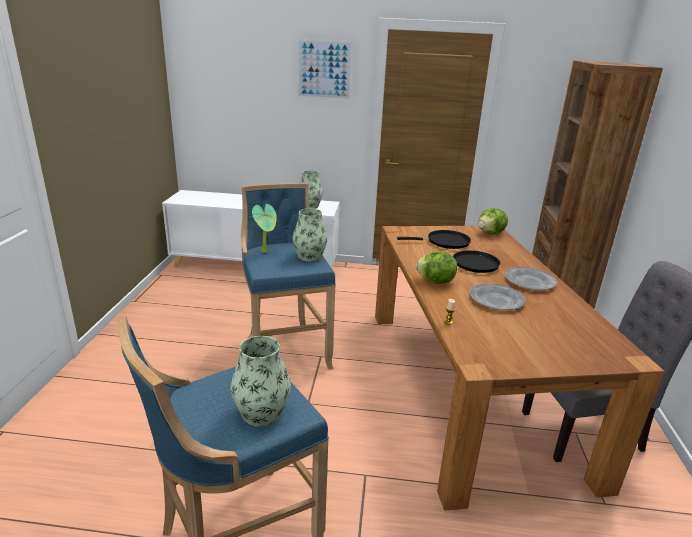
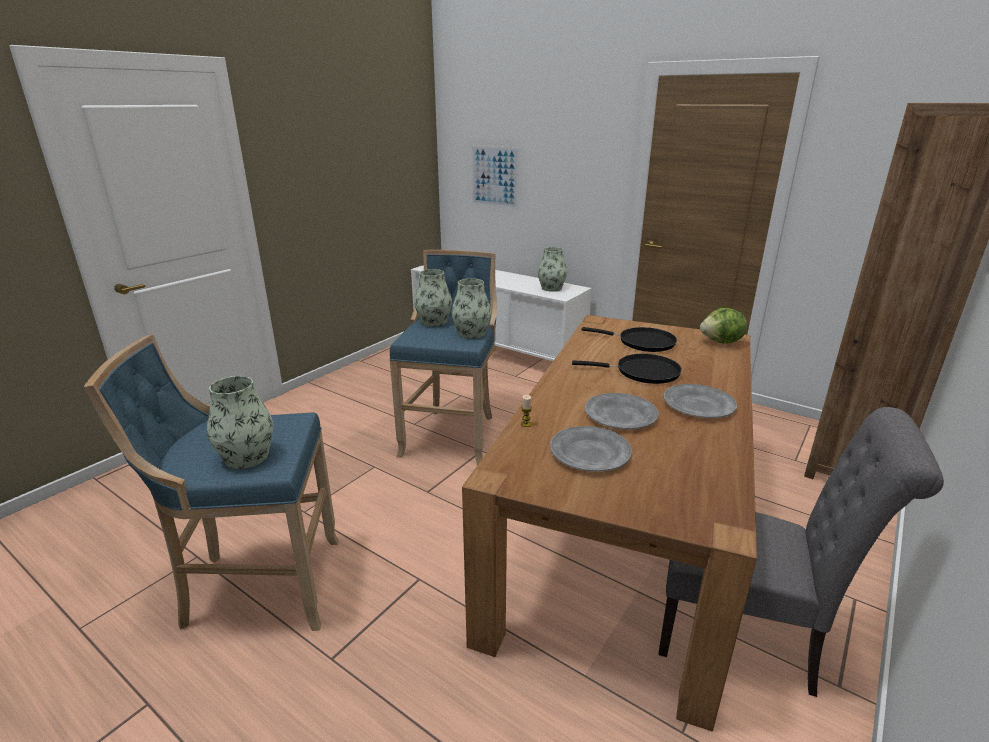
camera: 30 degrees right, 0 degrees up
(266, 251) = (434, 322): potted plant -> vase
(324, 70) = (583, 129): picture -> picture (494, 176)
(435, 282) = (569, 381): lettuce -> none
(511, 332) = (589, 453): none -> grey plate

